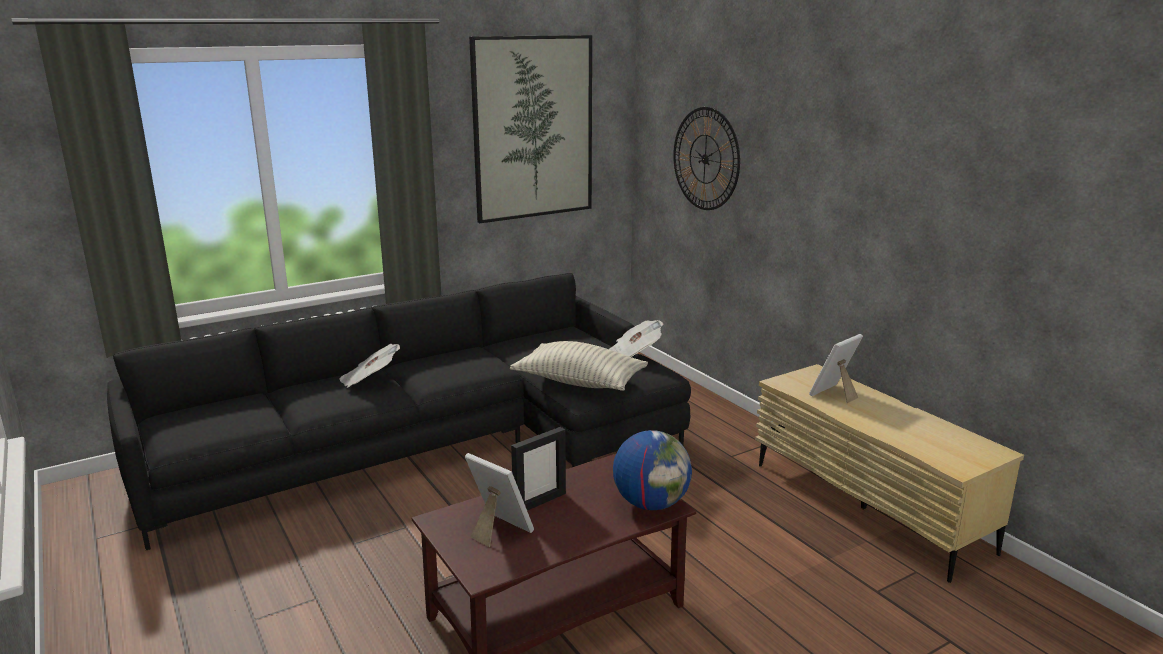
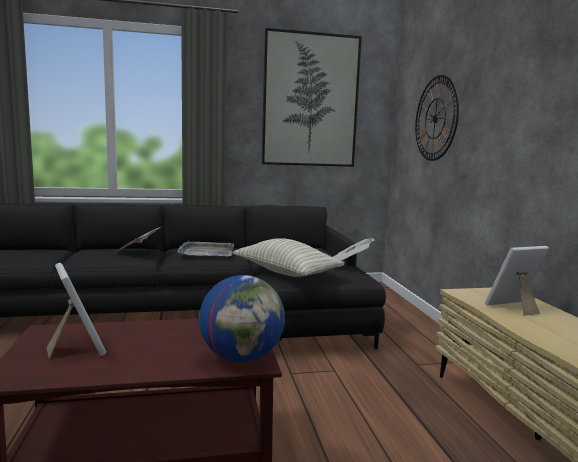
camera: 20 degrees right, 10 degrees down
(456, 365) = (206, 252): none -> grey tray
(539, 501) = (143, 335): picture frame -> none

